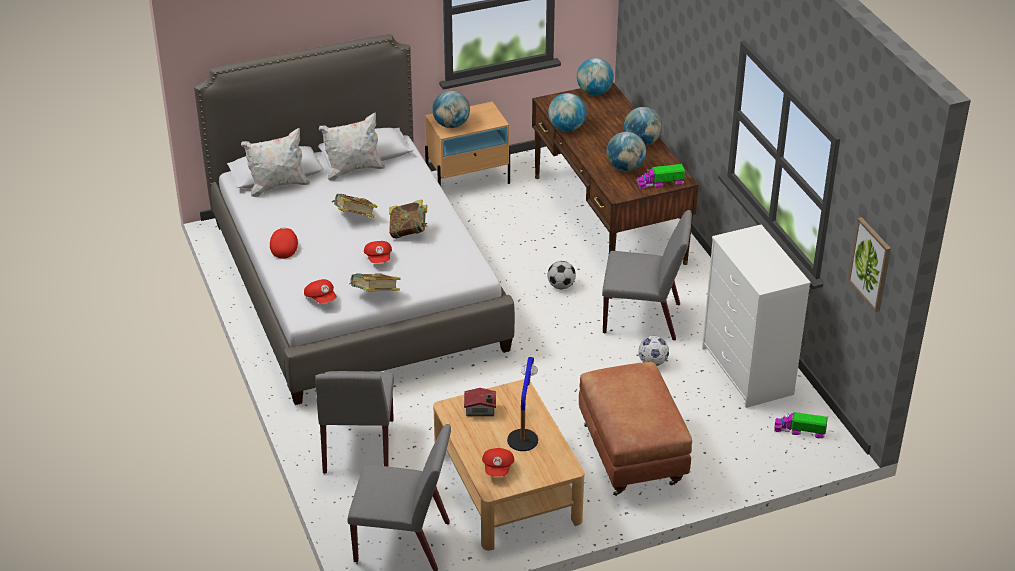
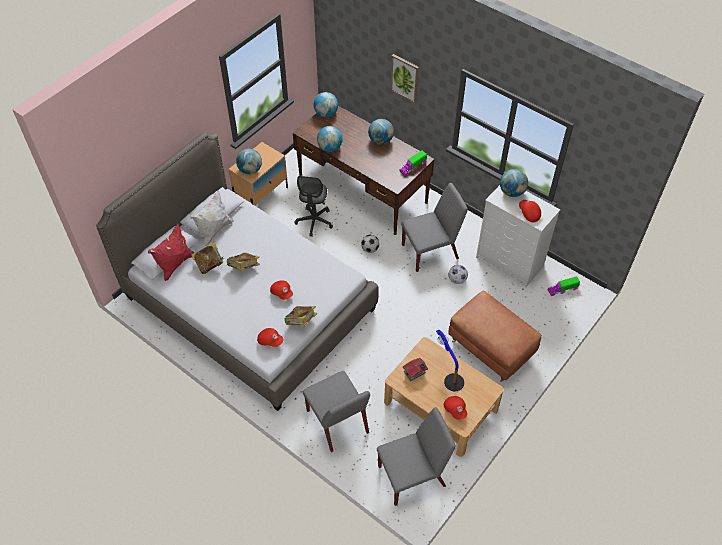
camera: 30 degrees left, 15 degrees up
(277, 186) = (175, 264): white pillow -> red pillow
(284, 248) = (216, 312): red cap -> red cap (528, 213)
(408, 232) = (285, 264): book -> book (209, 265)
(513, 231) = (314, 221): none -> grey office chair
(625, 168) = (385, 163): globe -> globe (512, 192)
(870, 264) = (609, 193): picture -> picture (405, 78)

